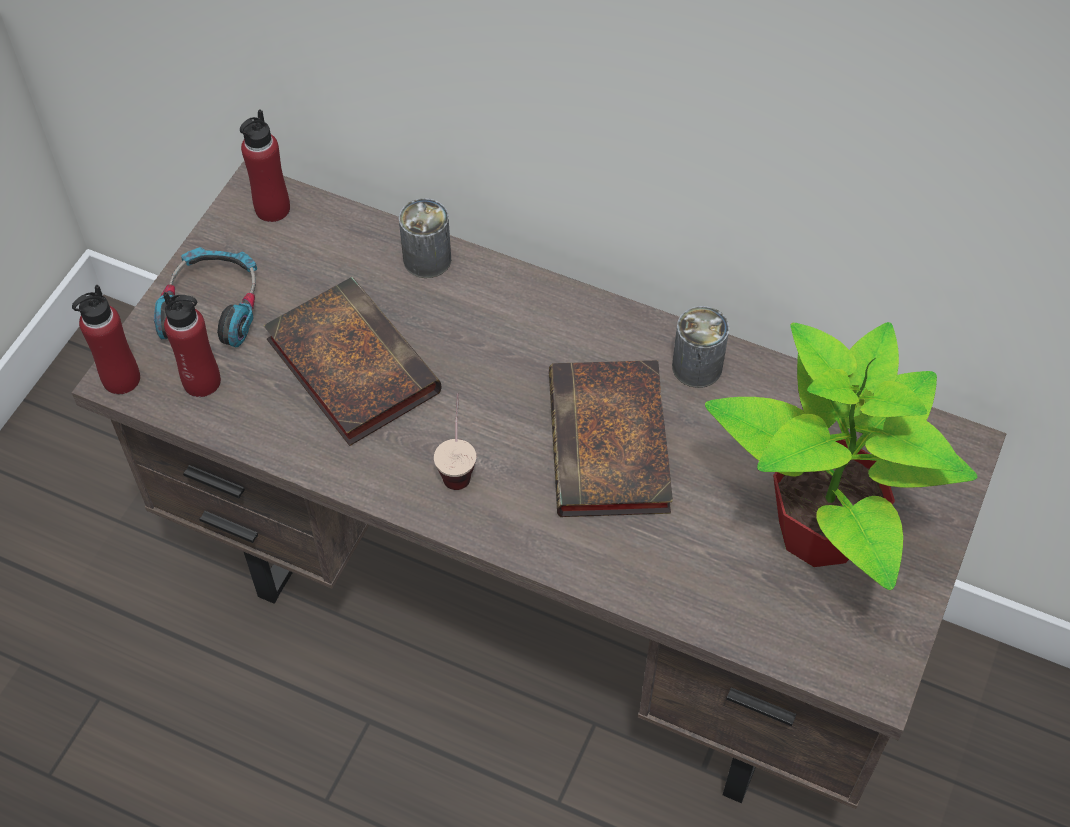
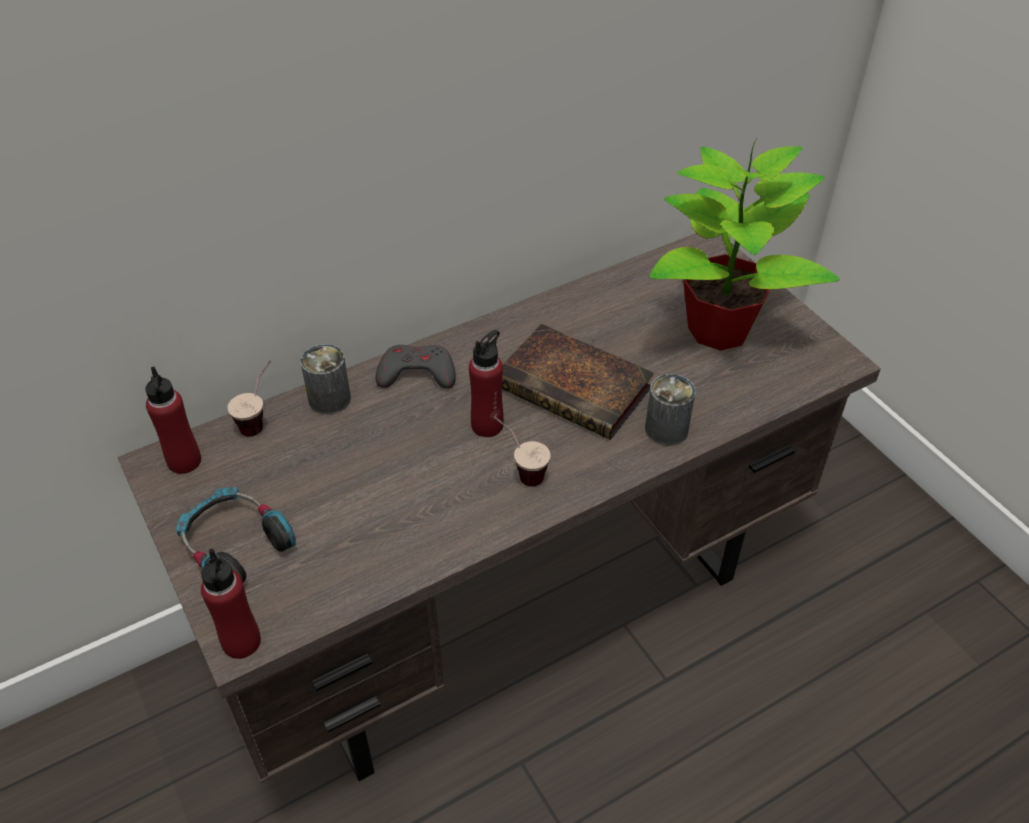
camera: 55 degrees left, 10 degrees down
(202, 381) = (300, 587): red bottle -> red bottle (487, 425)
(348, 364) = (376, 488): book -> none
(361, 226) = (260, 419): none -> cup
(517, 303) = (416, 373): none -> grey game controller
(697, 366) = (551, 318): can -> can (666, 429)

